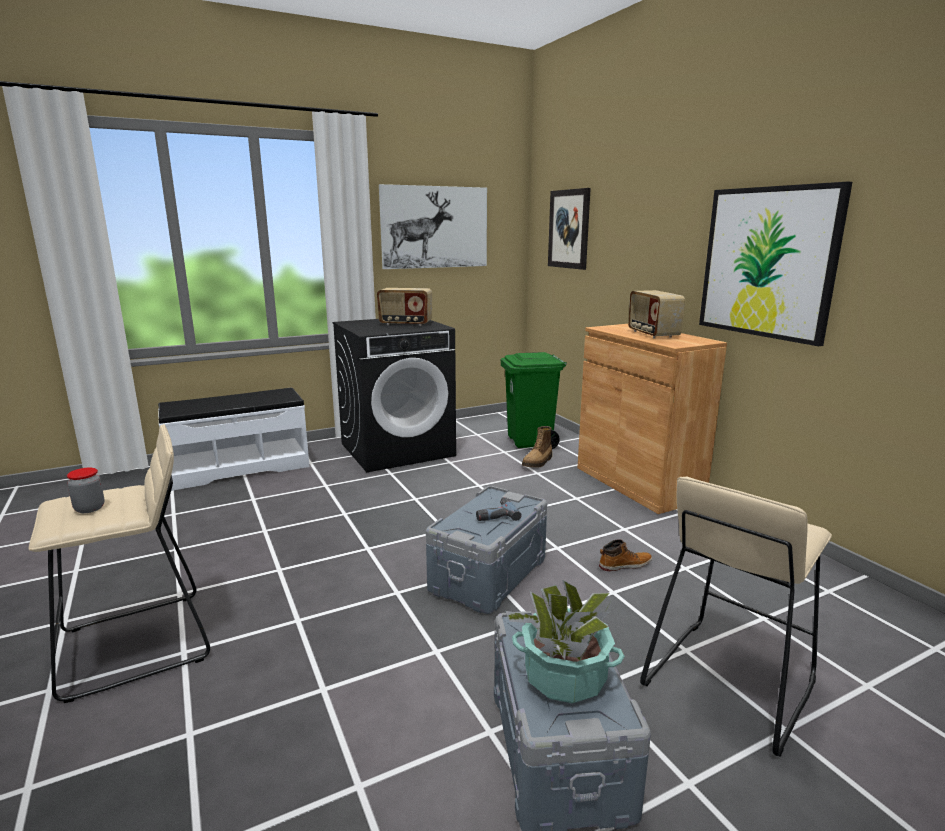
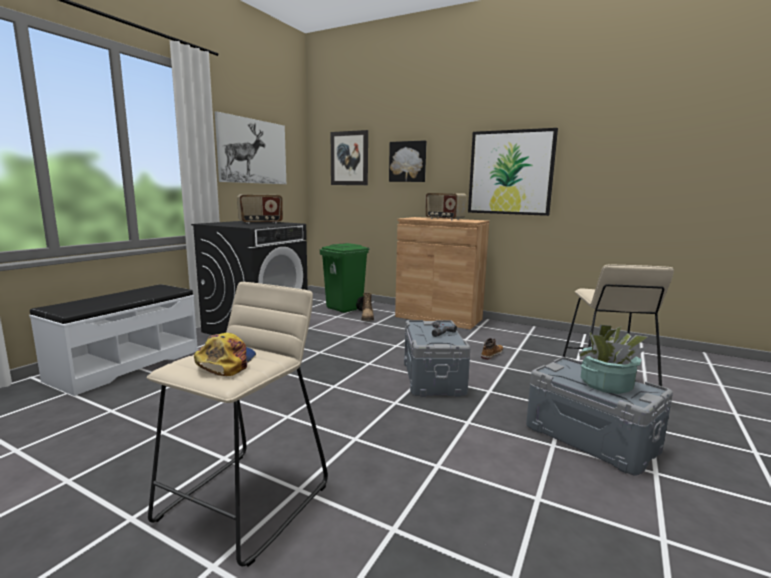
camera: 35 degrees left, 5 degrees down
(89, 508) = (226, 362): jar -> cap
(632, 237) = (408, 161): none -> picture

